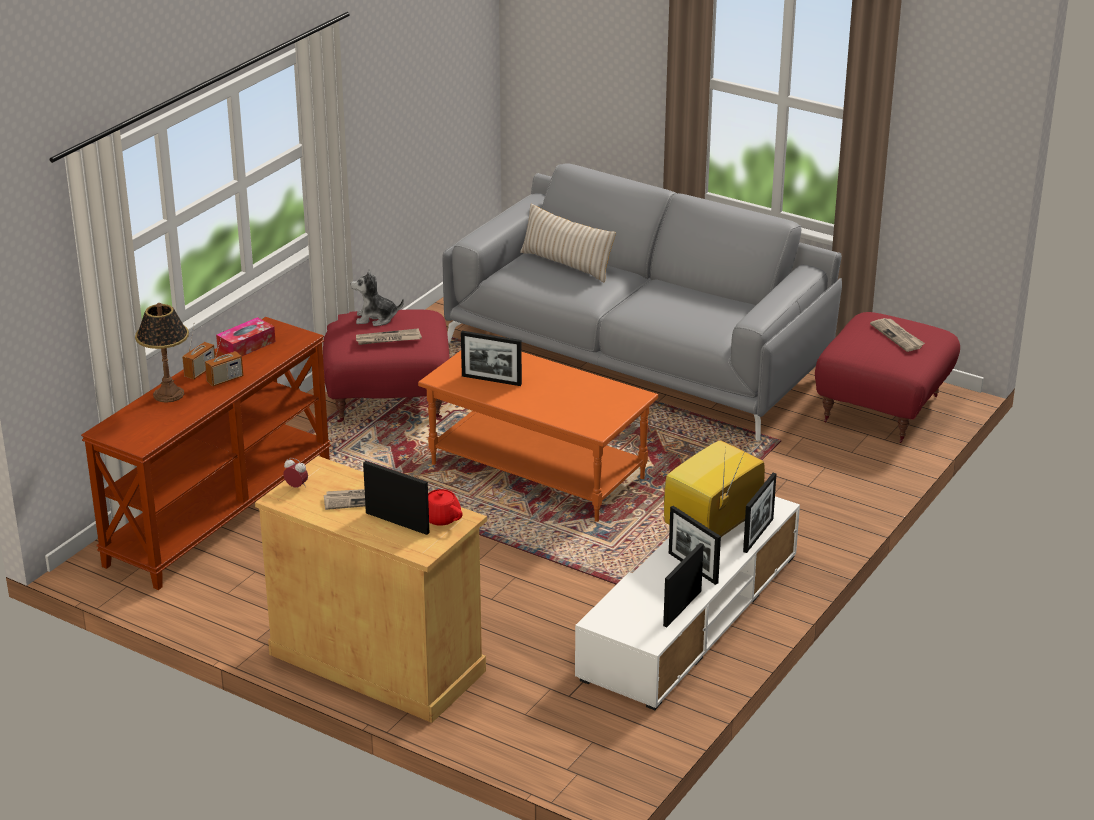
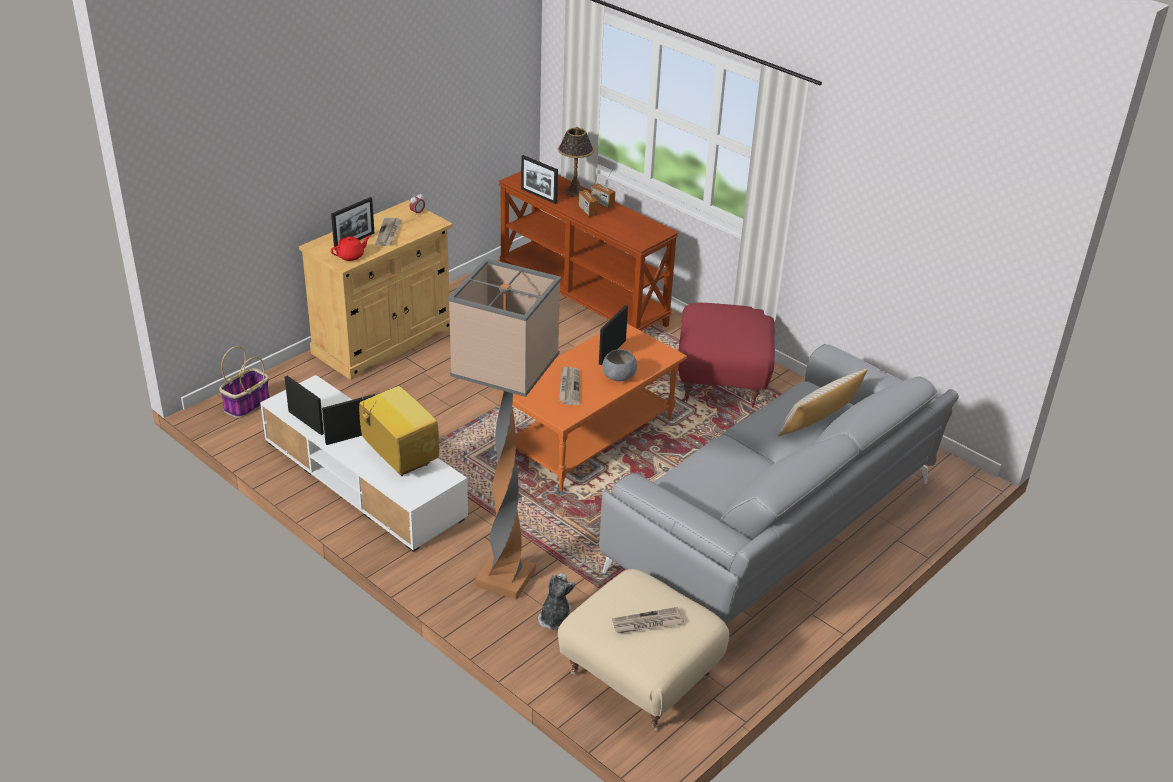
camera: 100 degrees right, 5 degrees up
(246, 346) = (634, 221): tissue box -> none
(376, 318) = (748, 323): plush toy -> plush toy (555, 619)
(388, 339) = (709, 324): newspaper -> newspaper (569, 387)
(539, 372) = (618, 376): none -> grey bowl
(581, 750) = (247, 405): none -> basket
(758, 535) = (377, 478): picture frame -> picture frame (539, 196)
(800, 495) = (503, 578): none -> floor lamp
(881, 409) = (639, 677): red ottoman -> beige ottoman

